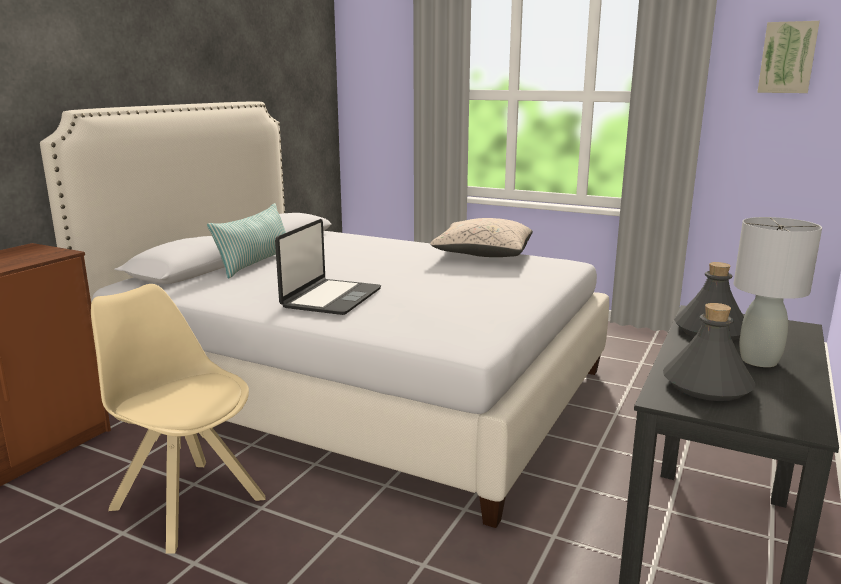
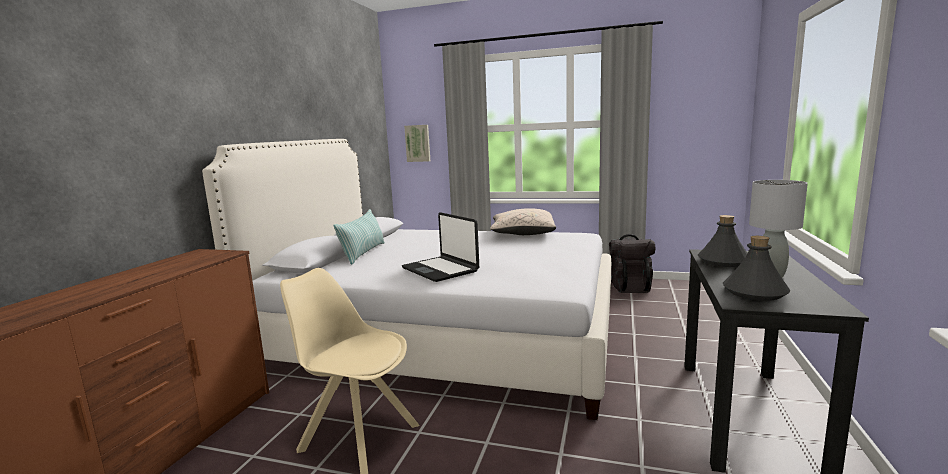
camera: 10 degrees left, 5 degrees down
(331, 298) = (440, 270): laptop -> laptop turned 135 degrees clockwise
(650, 343) = (629, 287): none -> black backpack
(787, 57) = (697, 93): picture -> picture (418, 143)

